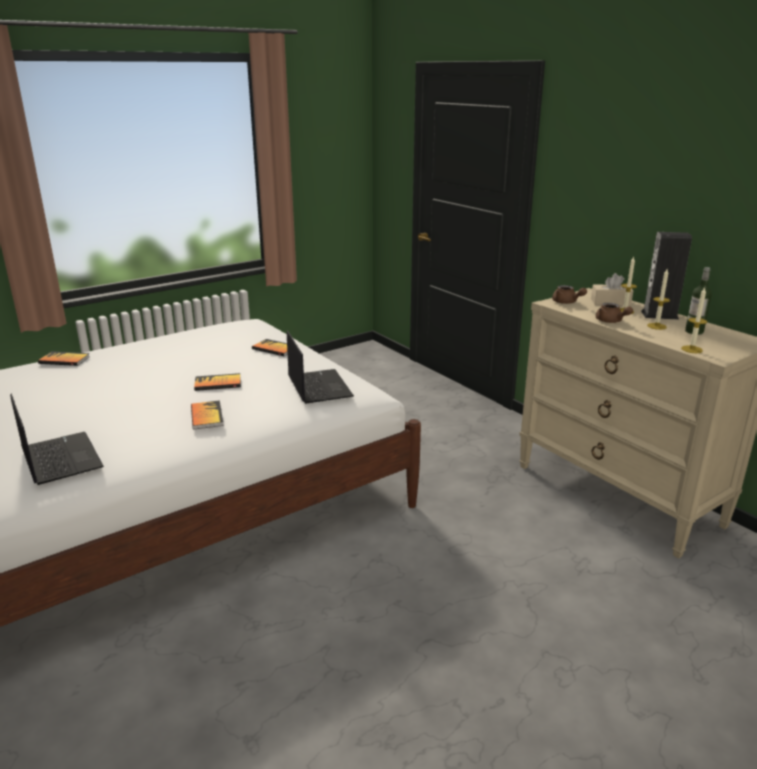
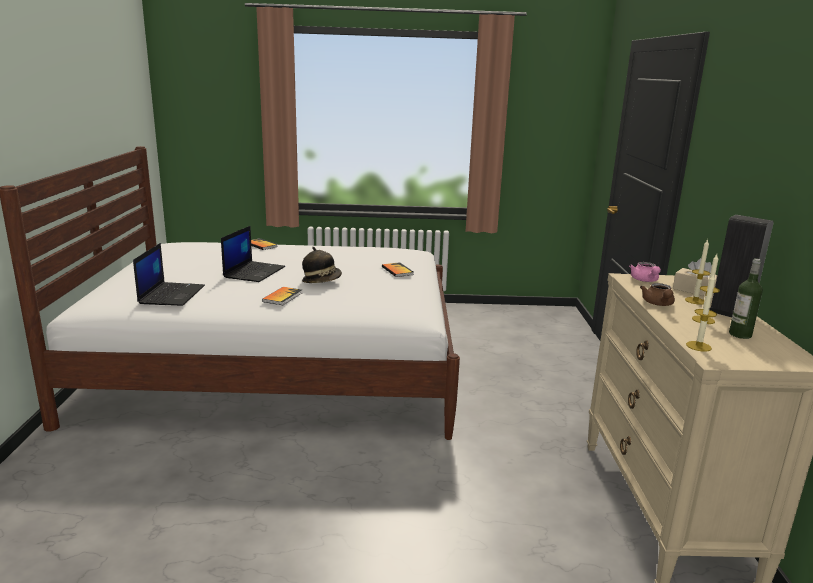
camera: 35 degrees right, 5 degrees down
(218, 383) = (322, 281): book -> hat
(318, 386) = (385, 301): laptop -> laptop (254, 272)
(566, 302) = (645, 280): brown teapot -> pink teapot

